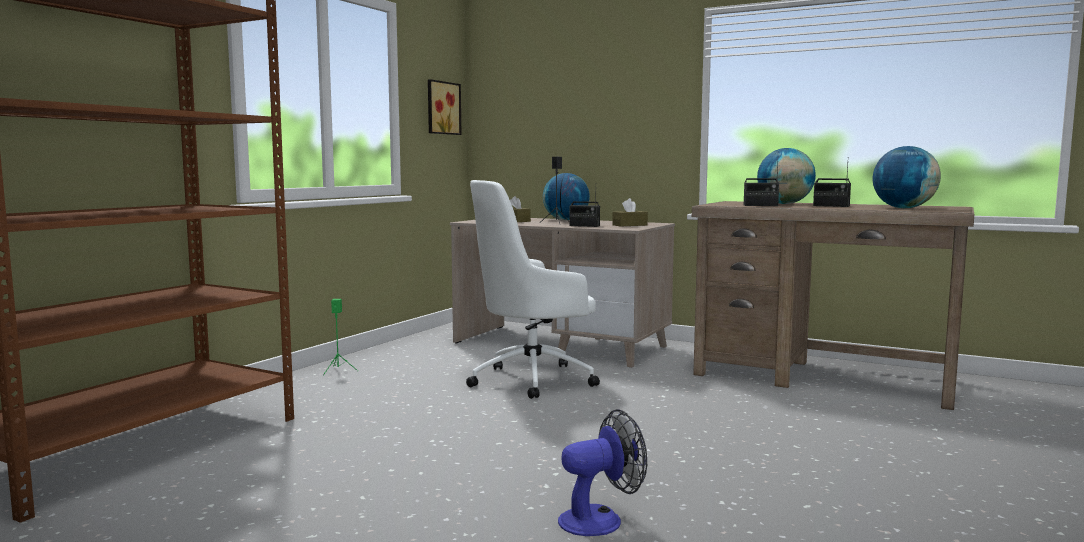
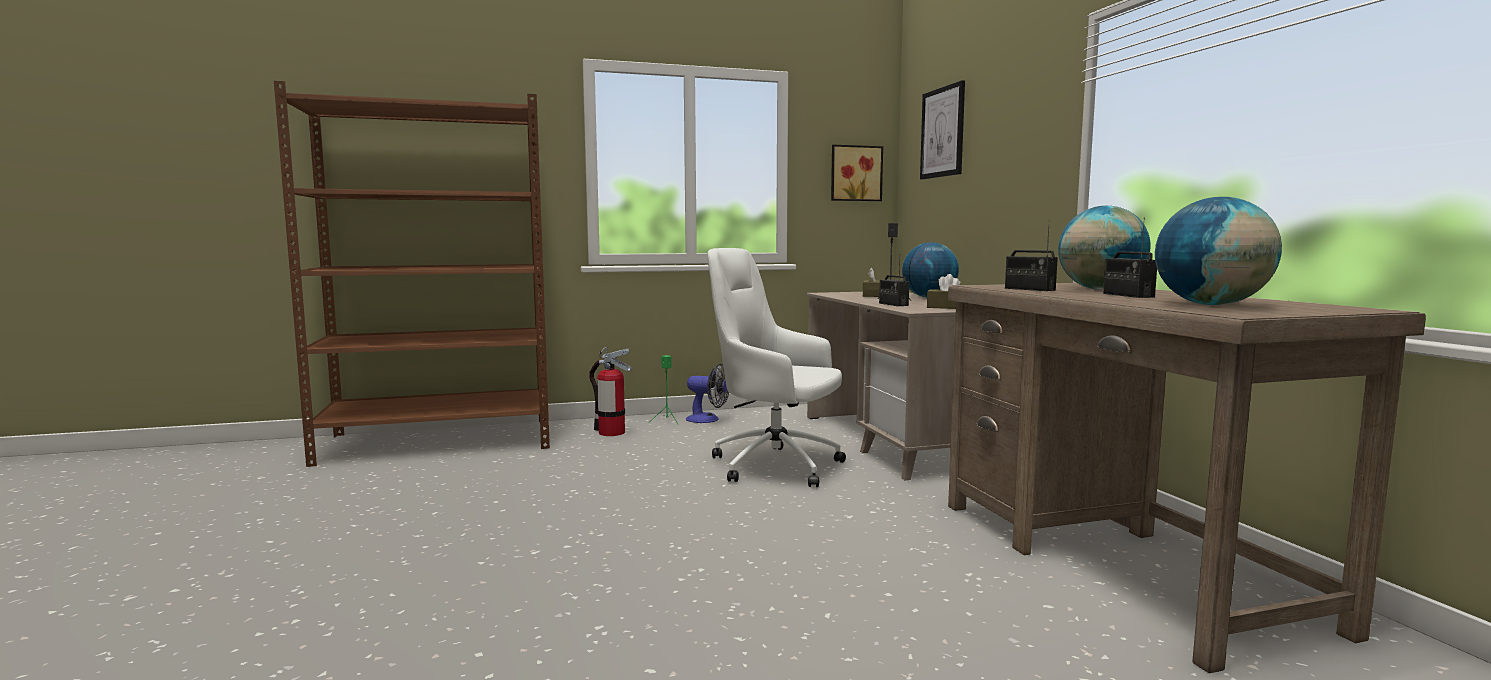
camera: 45 degrees right, 0 degrees up
(314, 391) = (611, 432): none -> fire extinguisher
(534, 78) = (942, 132): none -> picture
(600, 519) = (488, 592): fan -> fan (708, 419)

